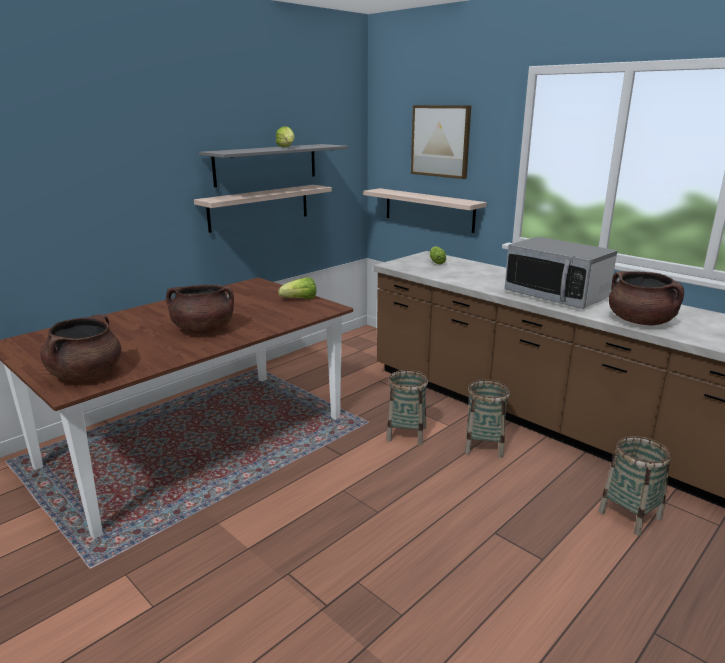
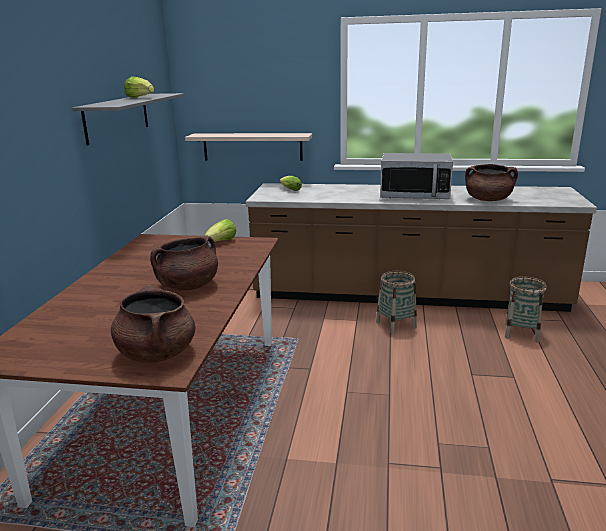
camera: 35 degrees left, 0 degrees up
(259, 207) = (118, 163): shelf -> none
(406, 434) = (336, 336): basket -> none
(440, 141) = (259, 84): picture -> none

